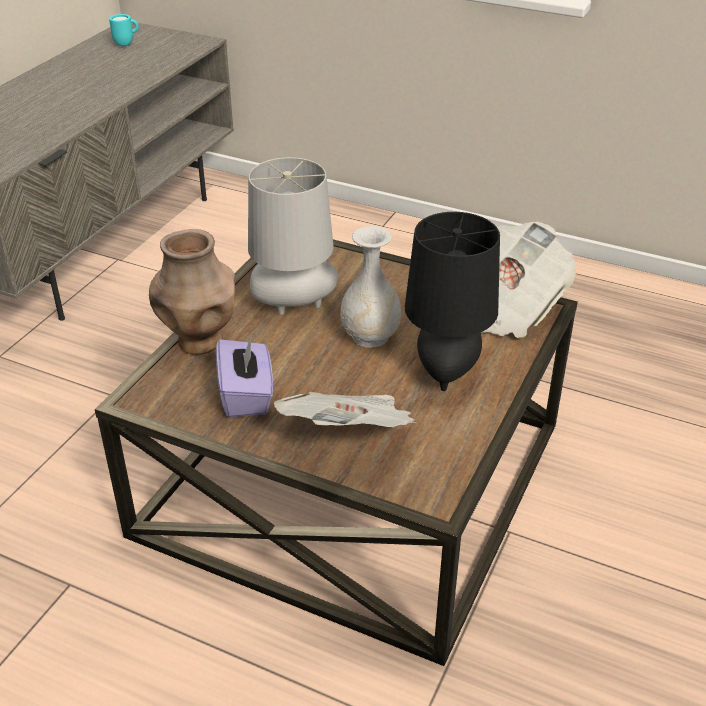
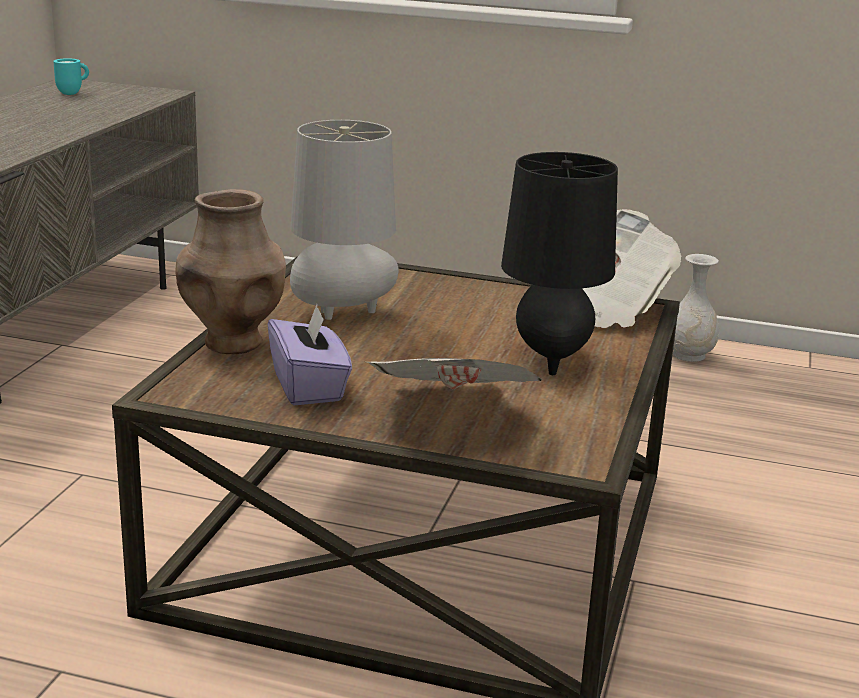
camera: 10 degrees left, 15 degrees down
(371, 336) = (447, 334): white vase -> white vase (689, 355)

